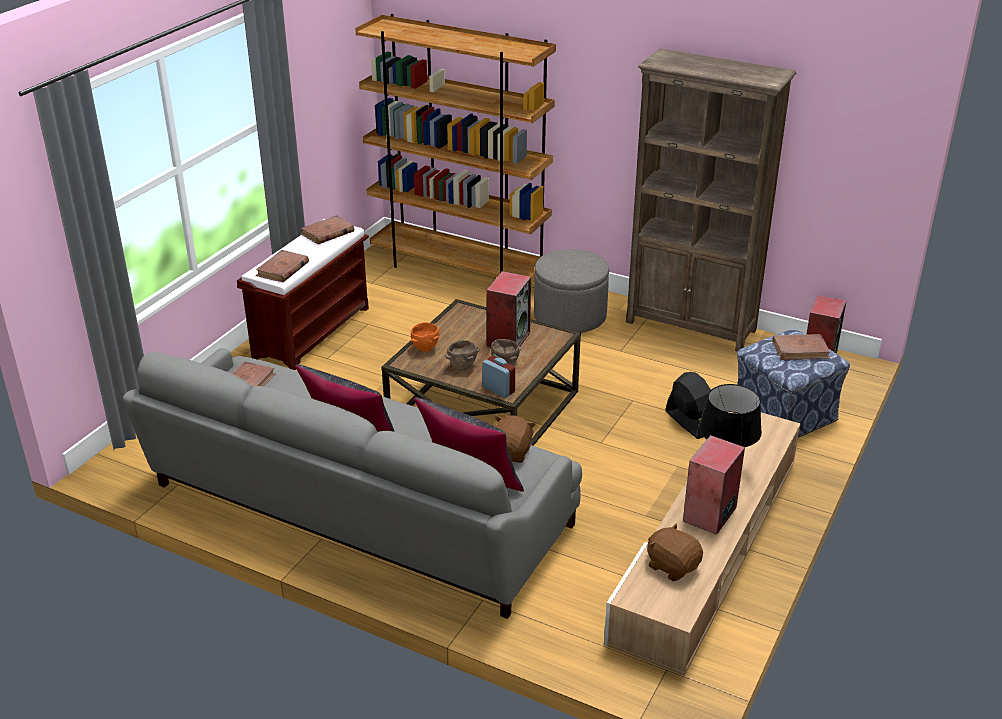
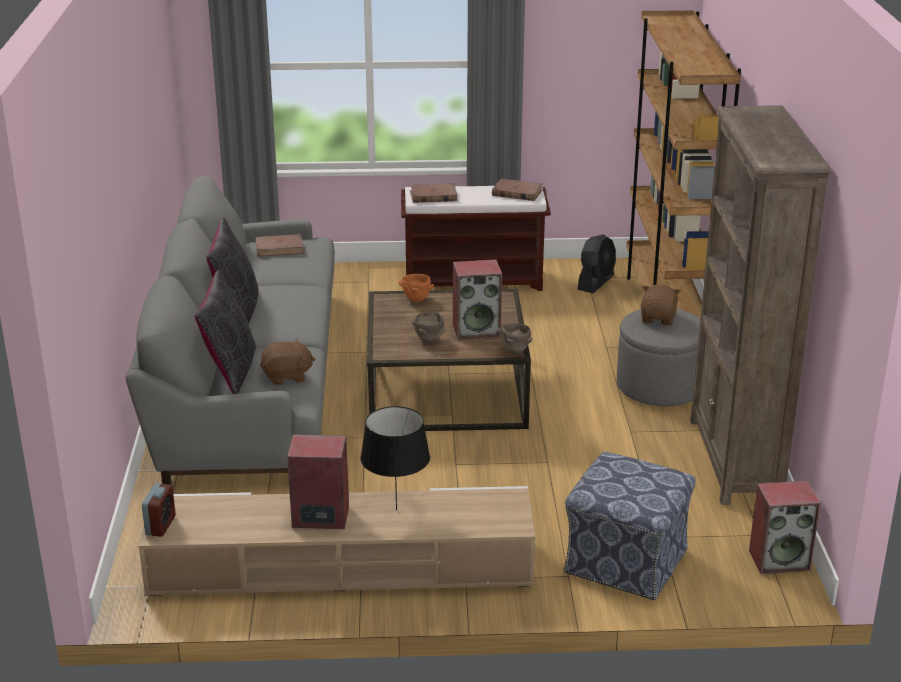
camera: 60 degrees right, 5 degrees down
(463, 367) = (406, 323): brown bowl -> brown bowl (515, 352)
(498, 390) = (386, 348): alarm clock -> alarm clock (160, 525)
(672, 566) = (225, 515): brown plush toy -> brown plush toy (658, 318)
(689, 422) = (544, 504): black fan -> black fan (596, 282)
(800, 350) = (639, 484): brown book -> none

